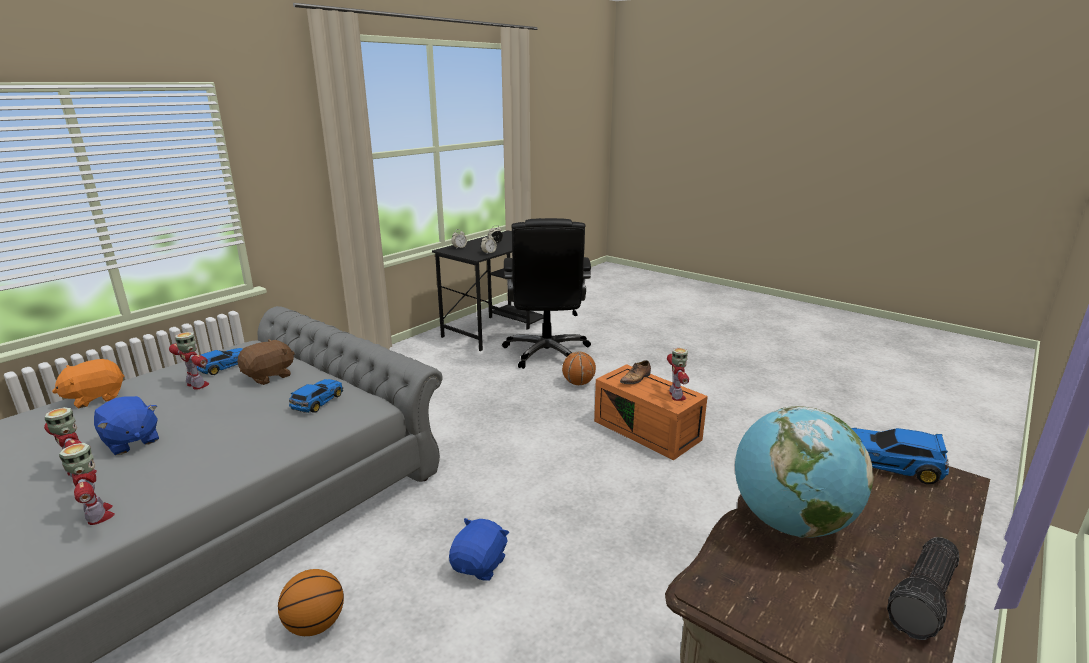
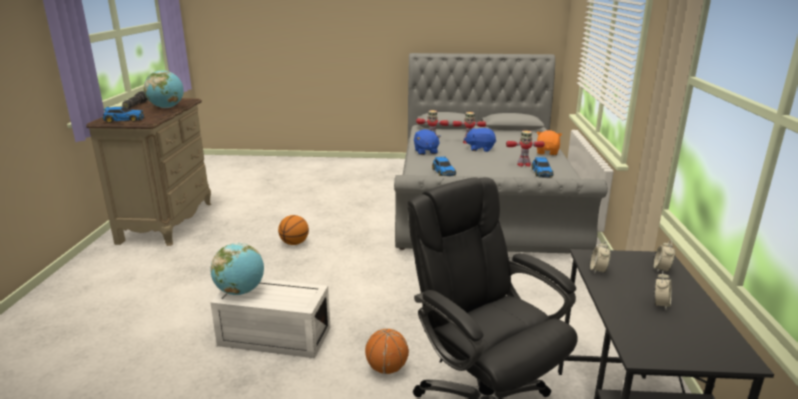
camera: 145 degrees right, 0 degrees up
(269, 376) = (504, 176): brown plush toy -> none
(315, 624) = (365, 203): basketball -> basketball (294, 243)
(480, 565) = (323, 231): blue plush toy -> blue plush toy (425, 151)
(636, 379) = (289, 297): shoe -> none
(649, 430) = (273, 337): orange storage box -> white storage box
(676, 396) = (240, 291): toy robot -> globe

